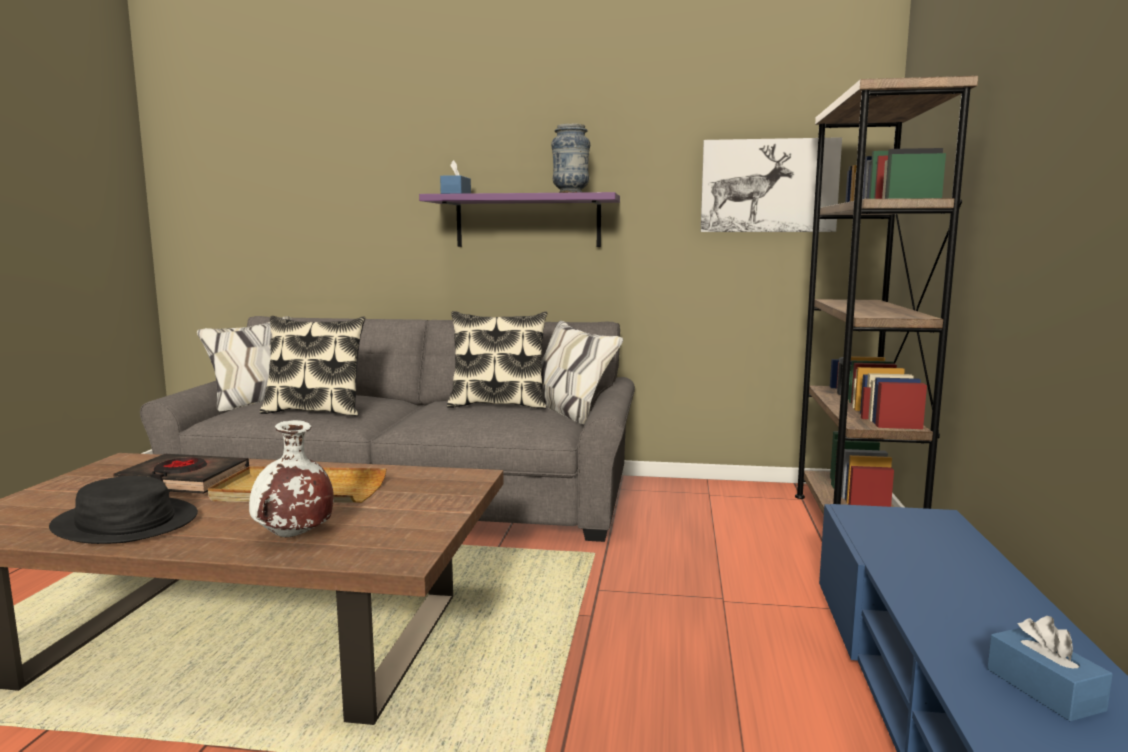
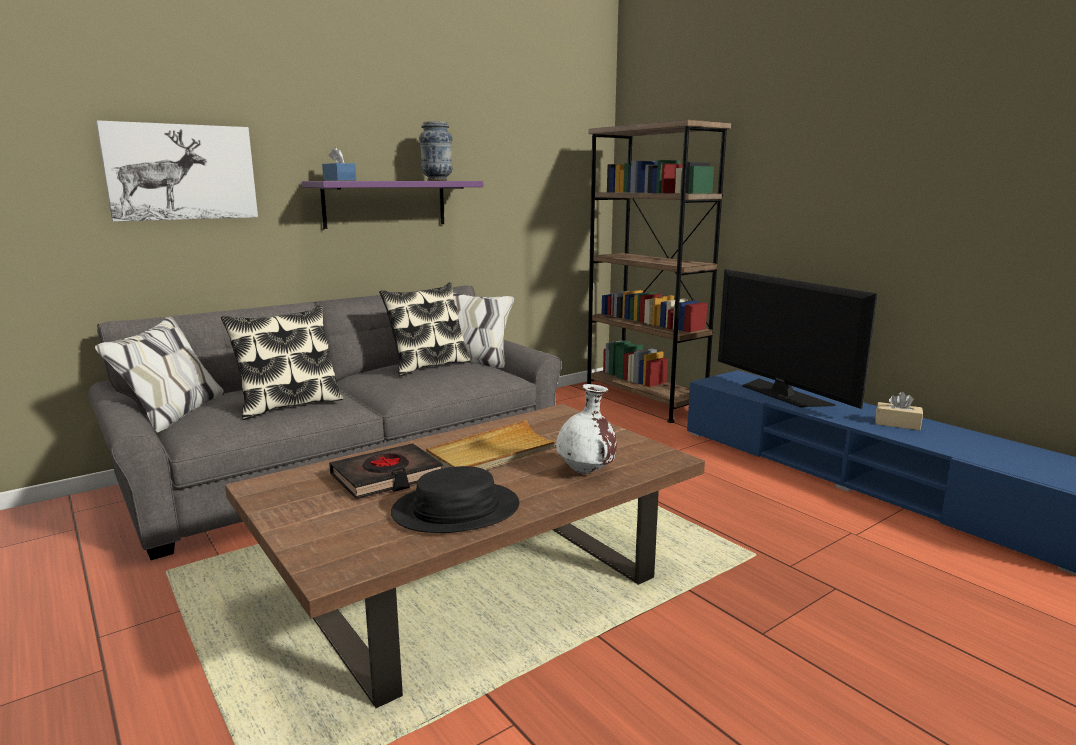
camera: 45 degrees left, 5 degrees up
(768, 186) = (549, 175): picture -> picture (181, 172)
(933, 563) = (782, 394): none -> television
(1044, 689) = (897, 424): blue tissue box -> beige tissue box

